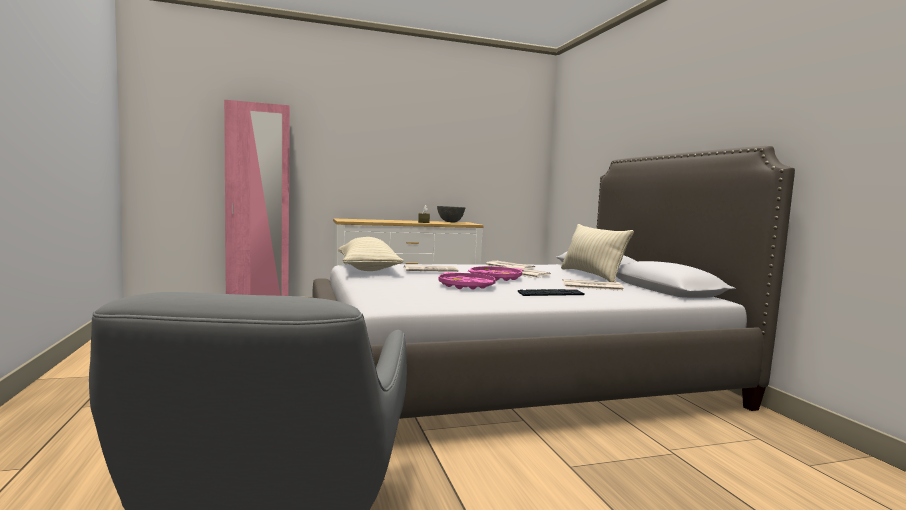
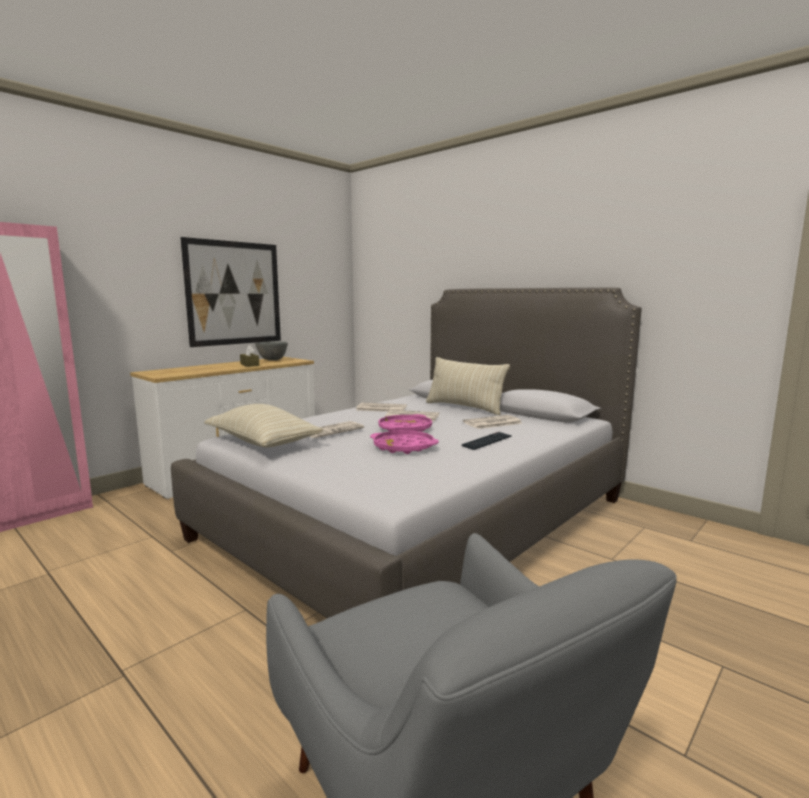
camera: 30 degrees left, 5 degrees up
(427, 162) = (234, 293): none -> picture

